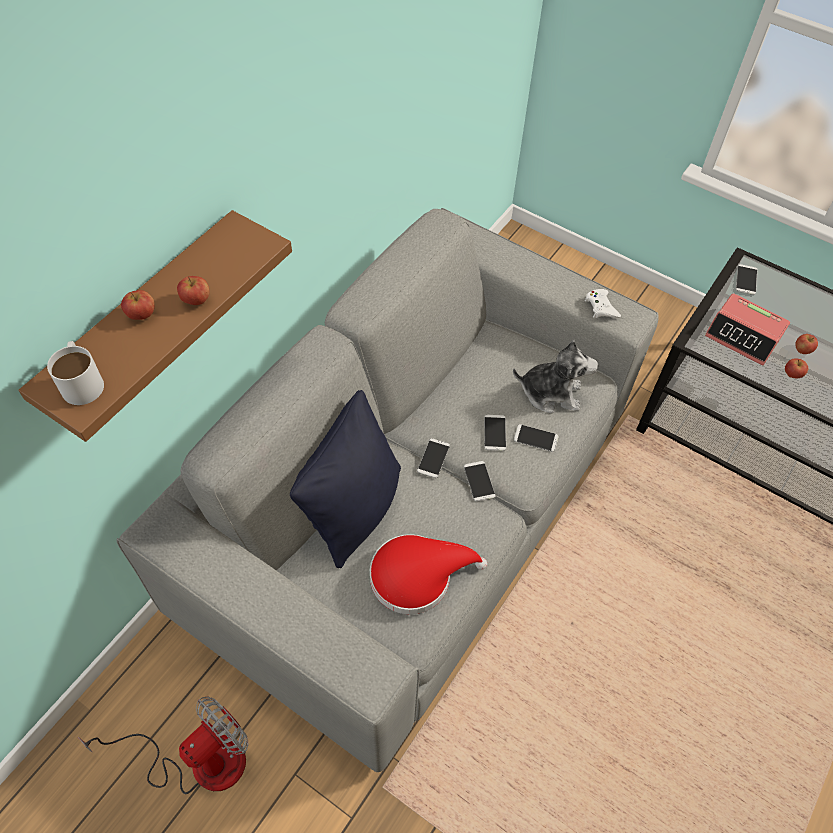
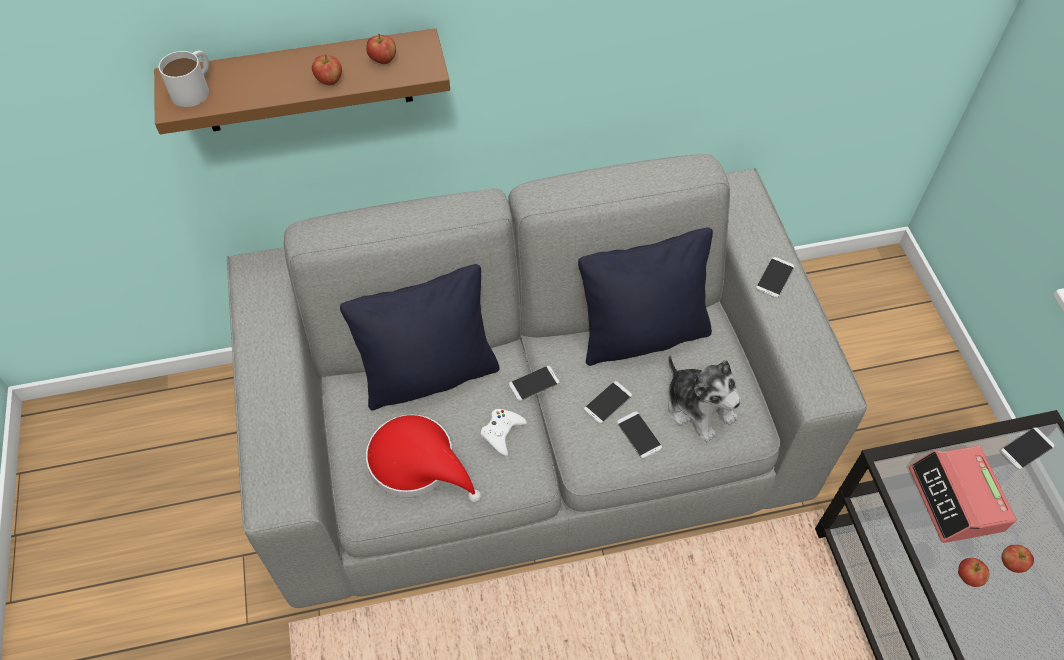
camera: 45 degrees right, 0 degrees up
(142, 315) = (283, 67): apple -> apple (383, 60)
(199, 760) = (195, 486): fan -> none
(466, 373) = (642, 335): none -> black pillow
(479, 481) = (550, 431): phone -> phone (775, 277)
(601, 307) = (810, 358): white game controller -> white game controller (502, 432)

